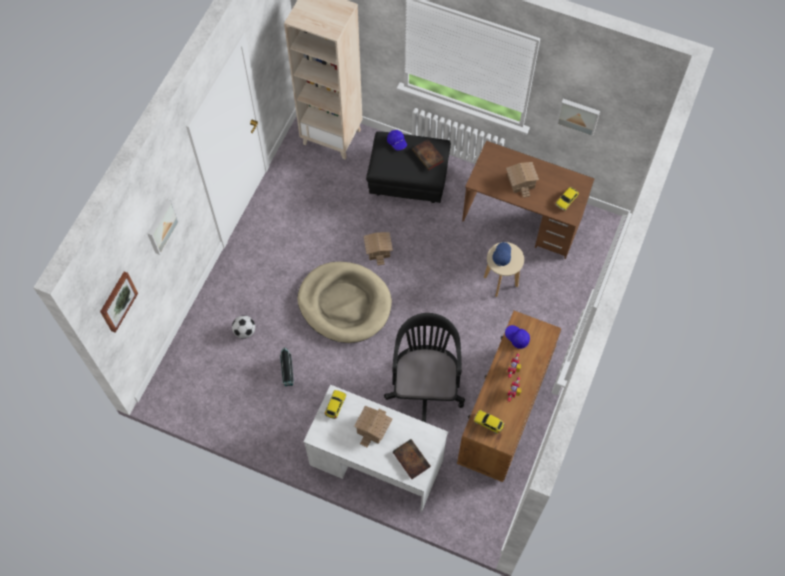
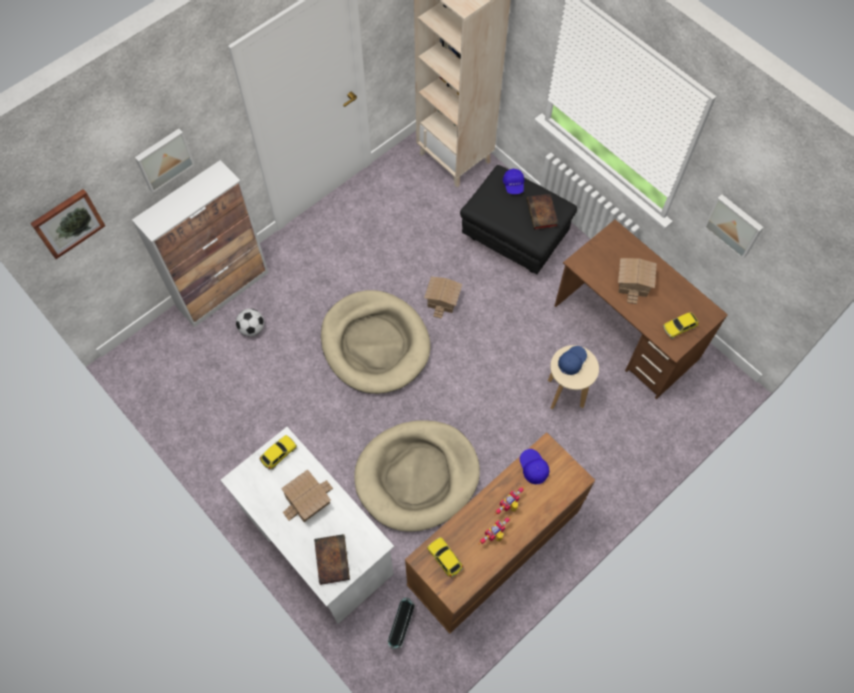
camera: 25 degrees right, 0 degrees up
(206, 311) = (224, 290): none -> cabinet
(287, 373) = (273, 394): toy house -> toy house (401, 627)
(425, 386) = (417, 476): black office chair -> beige dog bed

